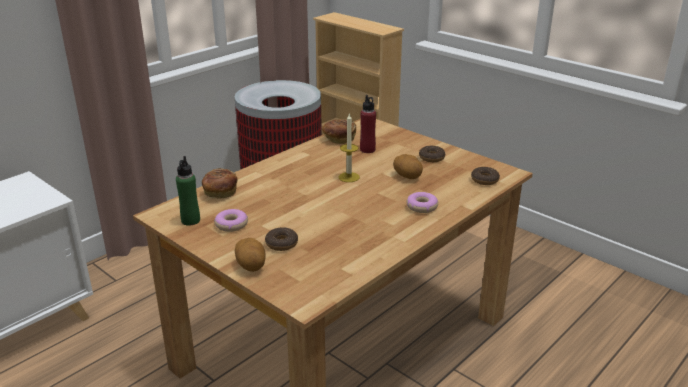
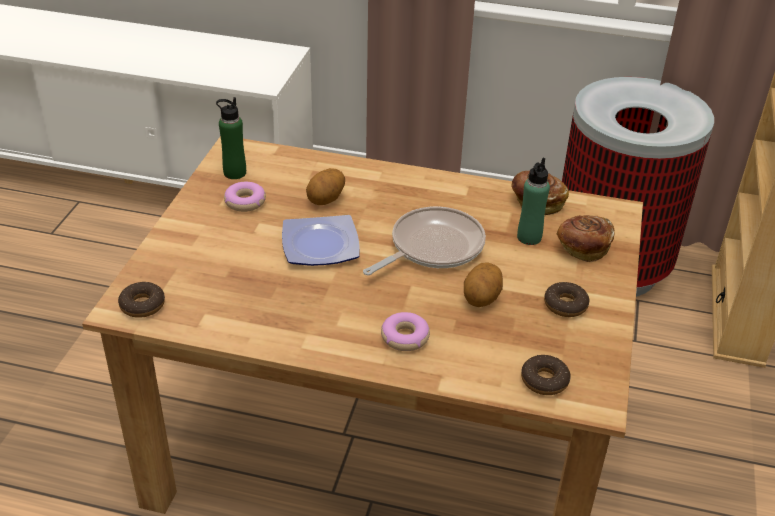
camera: 60 degrees right, 10 degrees up
(220, 192) = (309, 167): bread -> bread (583, 248)
(251, 266) = (170, 247): potato -> potato (326, 200)
(281, 243) = (229, 251): donut -> donut (142, 305)
(311, 210) = (322, 246): none -> plate
(349, 177) = (432, 247): candle -> frying pan
(367, 150) = (529, 237): red bottle -> green bottle

